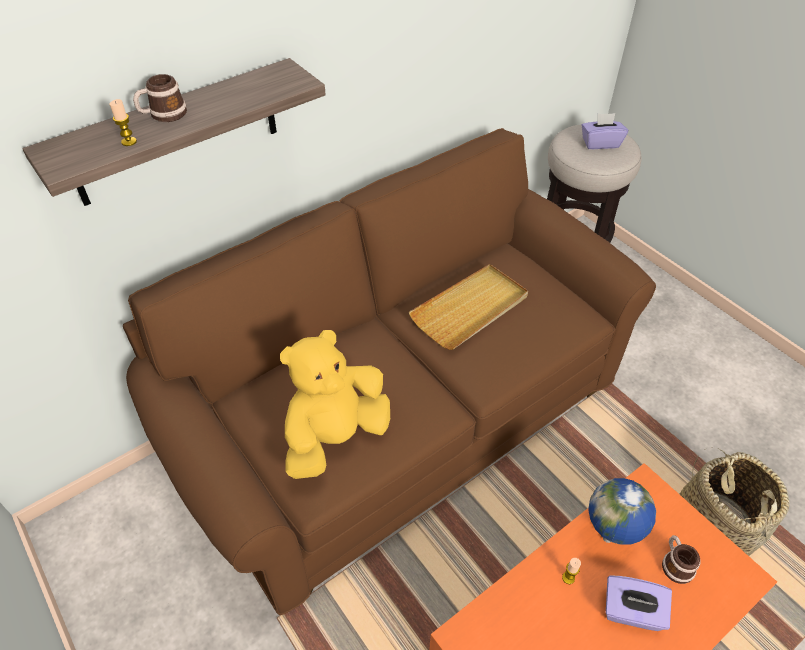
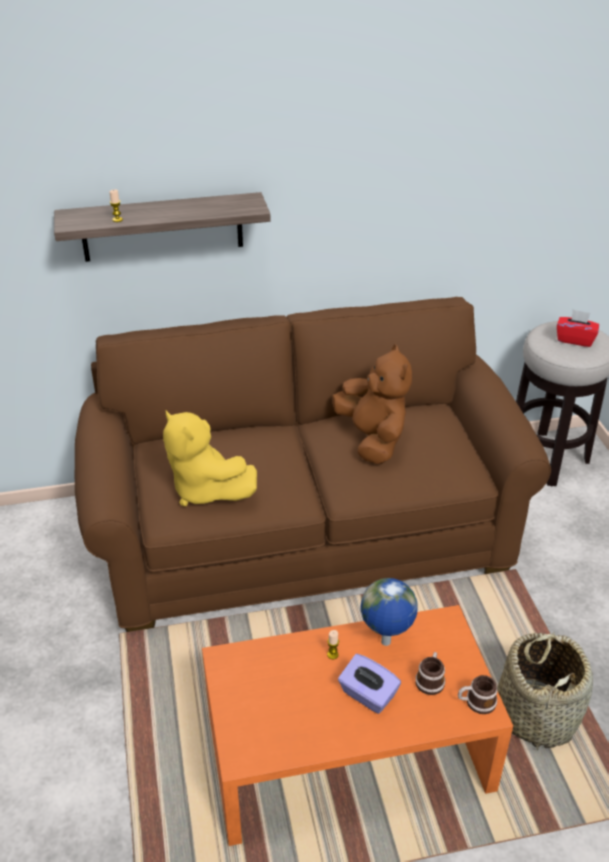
camera: 25 degrees right, 10 degrees down
(163, 115) = (150, 209): mug -> mug (476, 702)
(335, 437) = (205, 490): yellow plush toy -> yellow plush toy turned 120 degrees counterclockwise
(470, 309) = (372, 439): beige tray -> brown plush toy
(600, 143) = (575, 339): purple tissue box -> red tissue box

